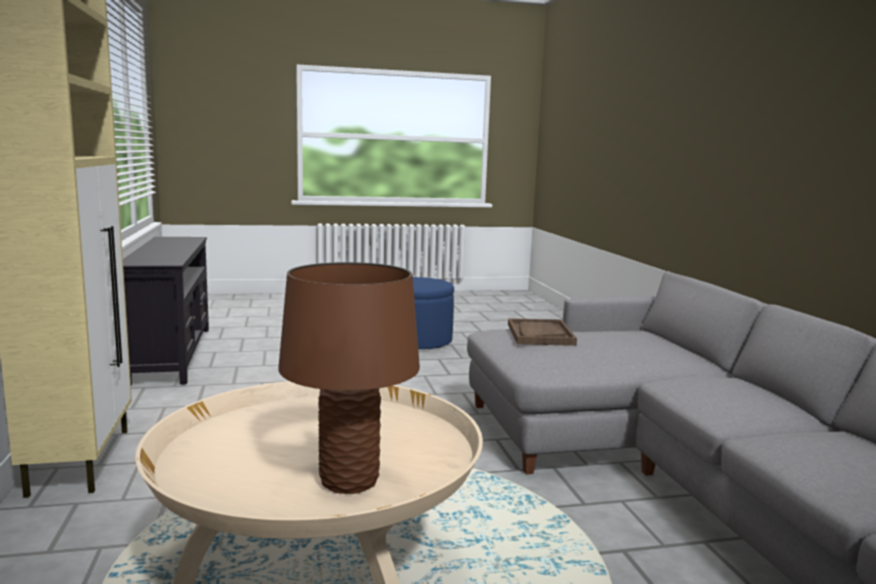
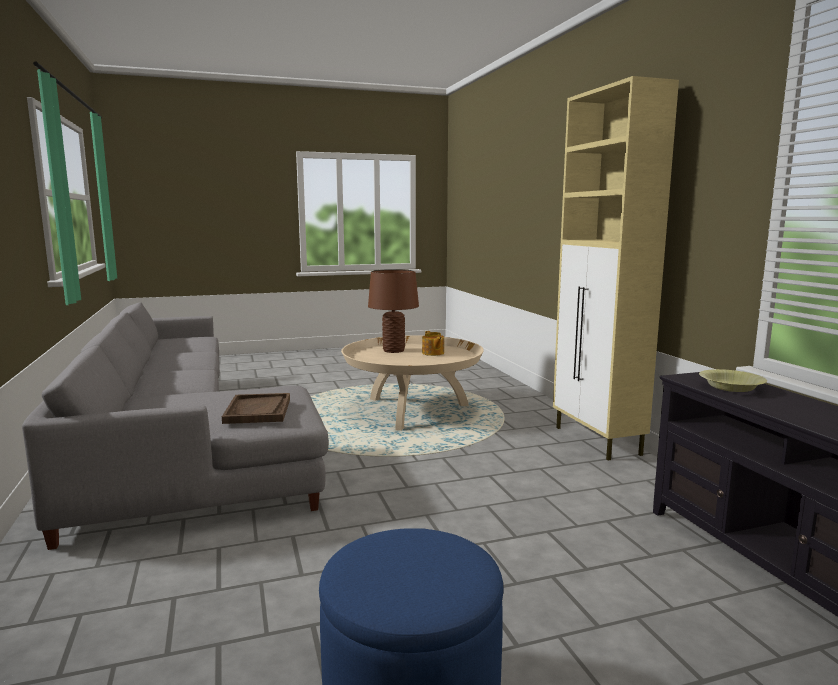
camera: 175 degrees right, 0 degrees up
(163, 257) = (730, 388): none -> yellow bowl
(258, 460) = (433, 353): none -> teapot

